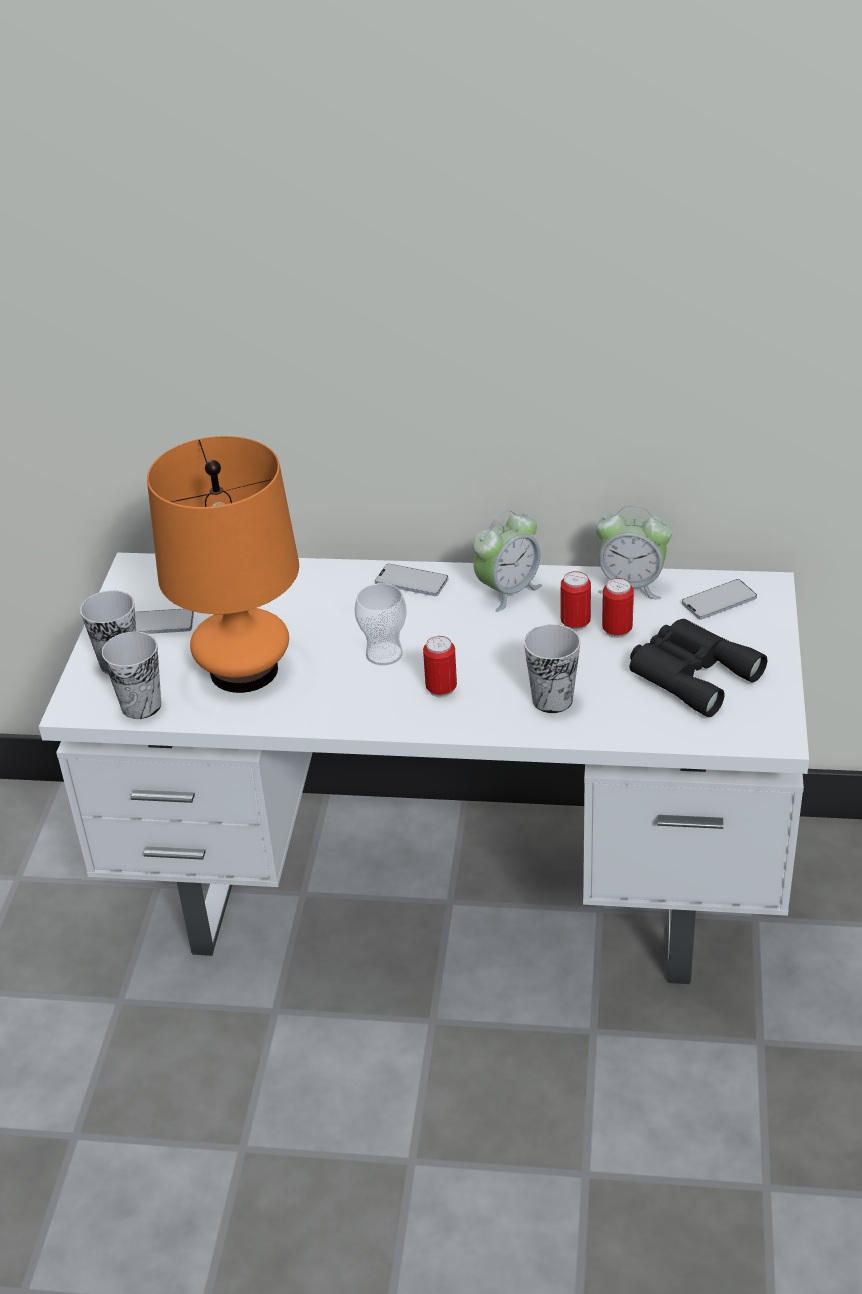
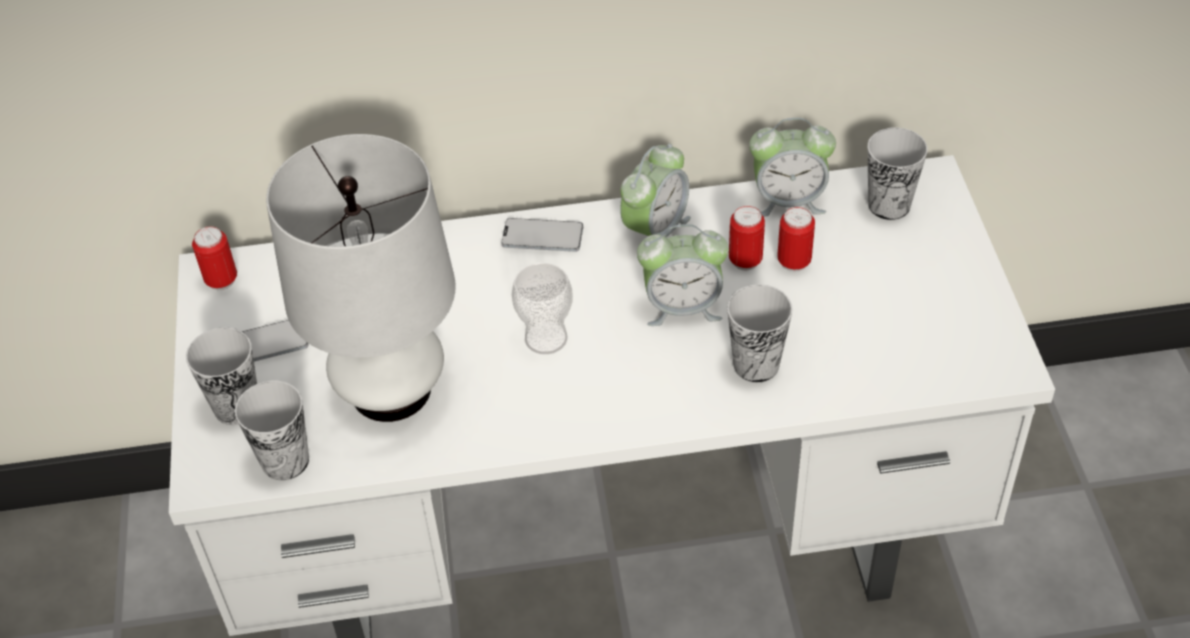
camera: 15 degrees left, 10 degrees up
(244, 670) = (391, 389): orange table lamp -> white table lamp
(441, 689) = (628, 373): can -> can (221, 280)
(507, 649) = (682, 307): none -> alarm clock
(690, 672) = (891, 302): black binoculars -> none
(719, 601) = (889, 205): phone -> cup

